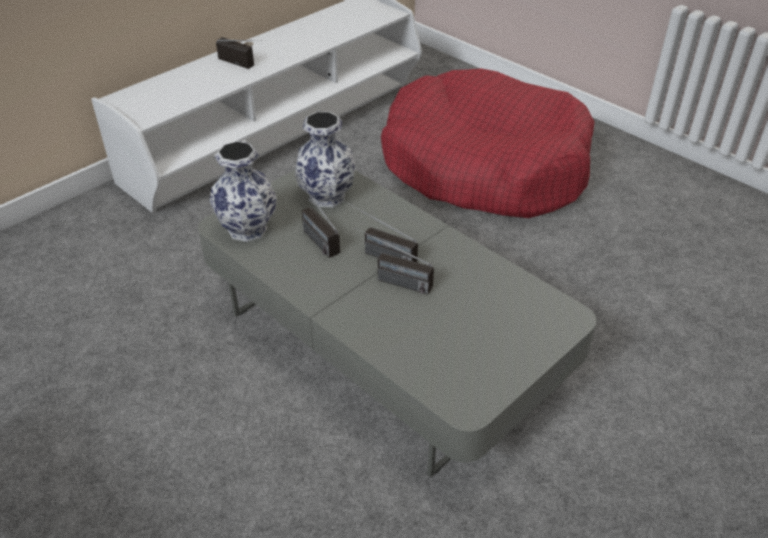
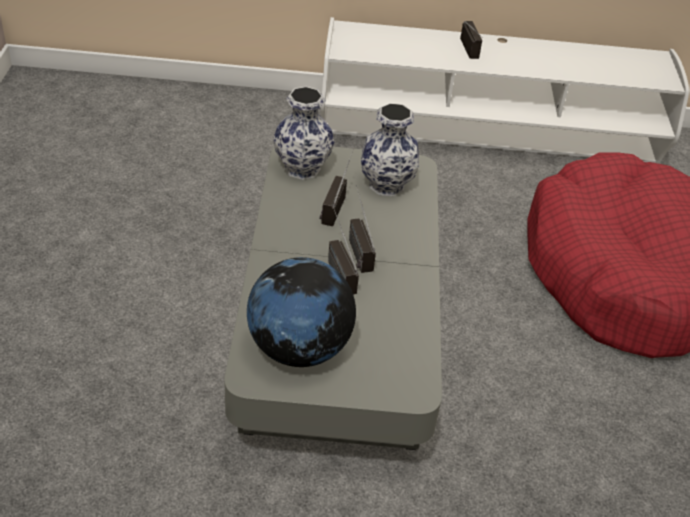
camera: 45 degrees right, 0 degrees up
(462, 356) = (299, 349): none -> globe

